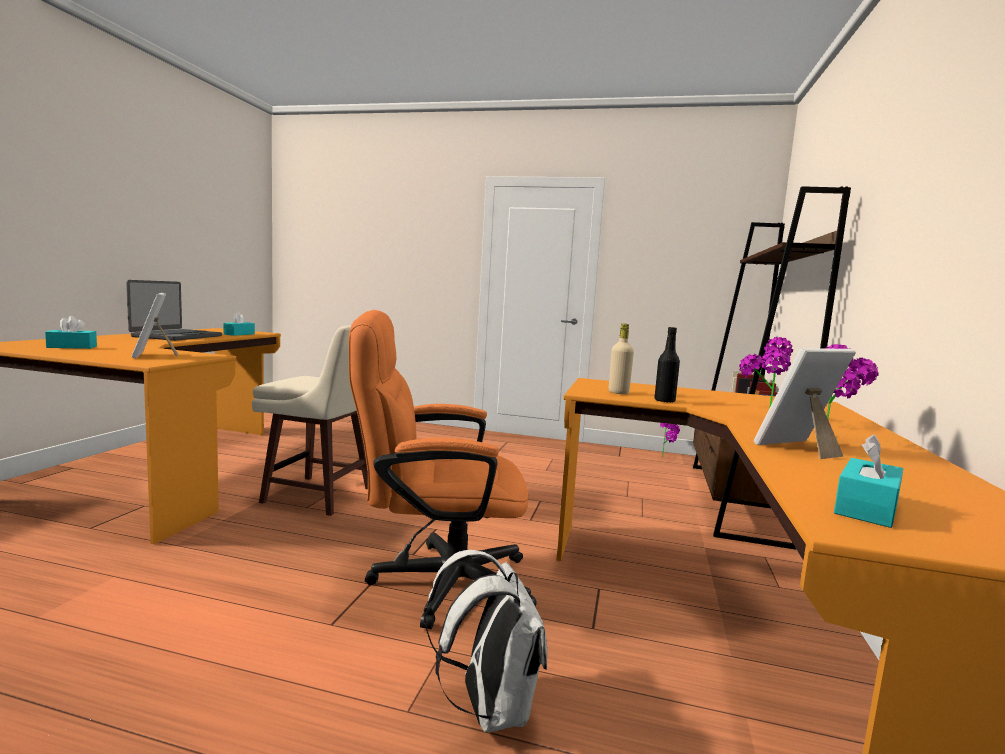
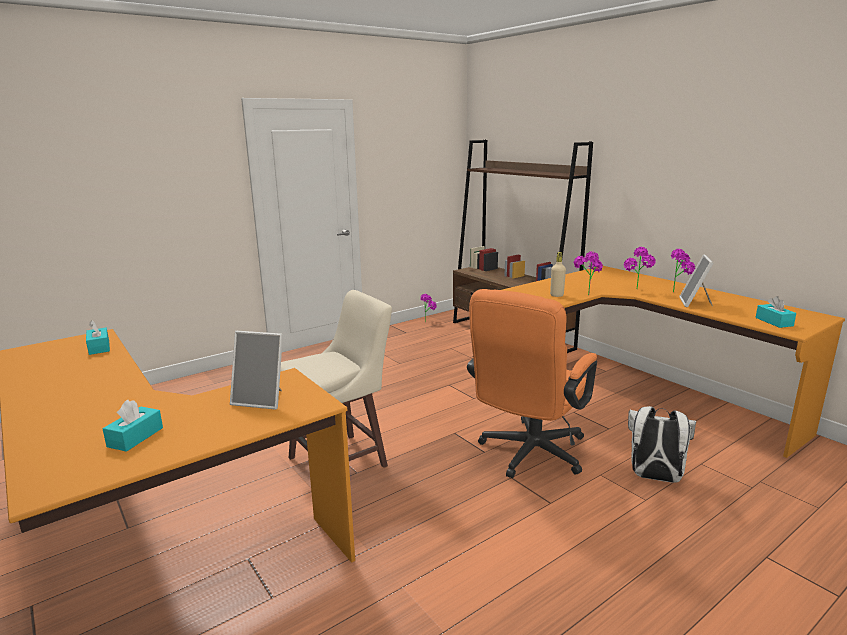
camera: 50 degrees left, 10 degrees up
(176, 336) = (81, 379): laptop -> none
(664, 401) = (586, 293): black bottle -> potted plant

